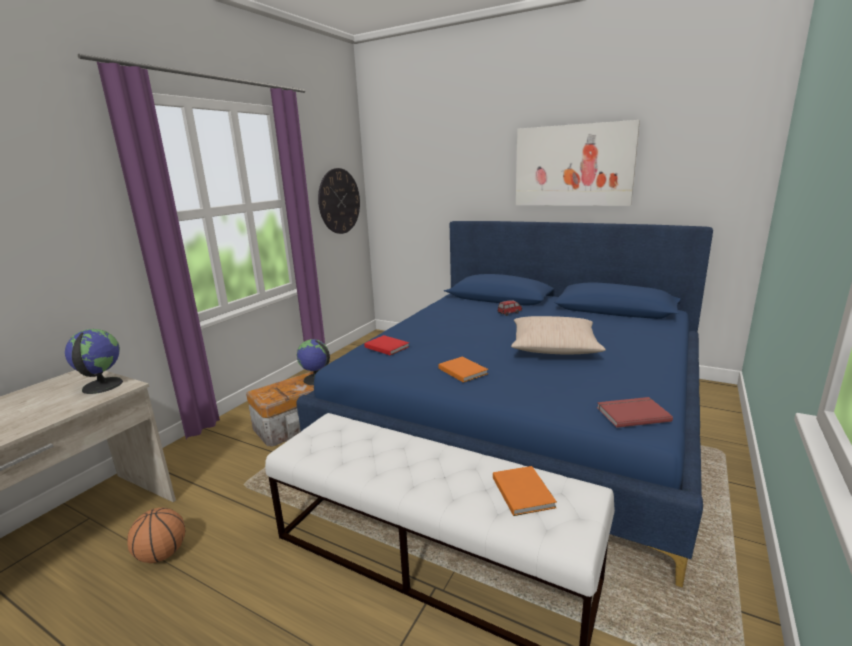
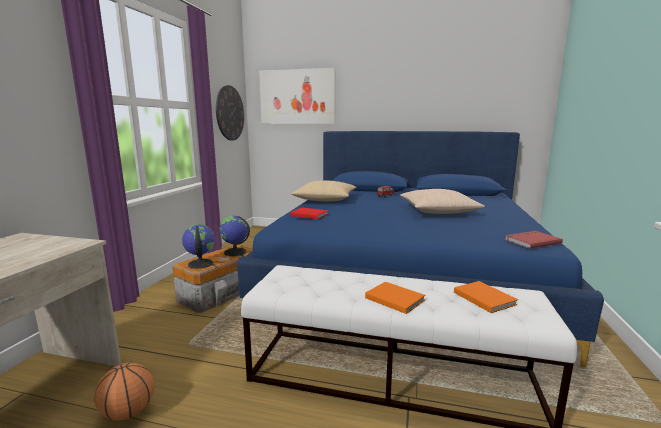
camera: 15 degrees left, 5 degrees down
(101, 386) = (52, 244): globe -> globe (200, 264)
(430, 317) = (325, 199): none -> beige pillow
(462, 370) = (384, 226): orange book -> orange book (394, 298)
(573, 165) = (419, 90): picture -> picture (297, 97)

